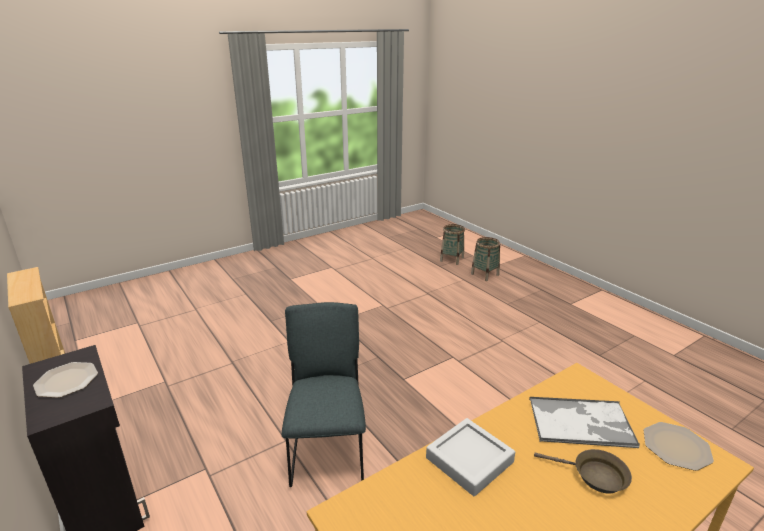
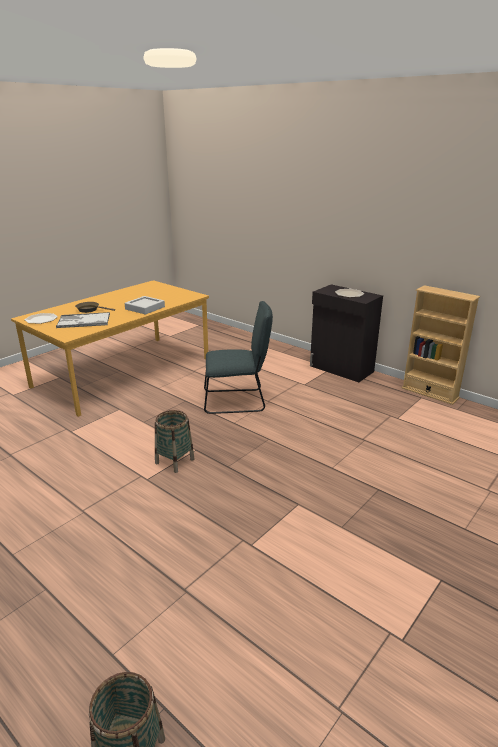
camera: 165 degrees right, 0 degrees up
(328, 448) = (237, 401): grey chair -> grey chair turned 75 degrees counterclockwise
(485, 274) = (58, 690): basket -> basket (174, 461)

